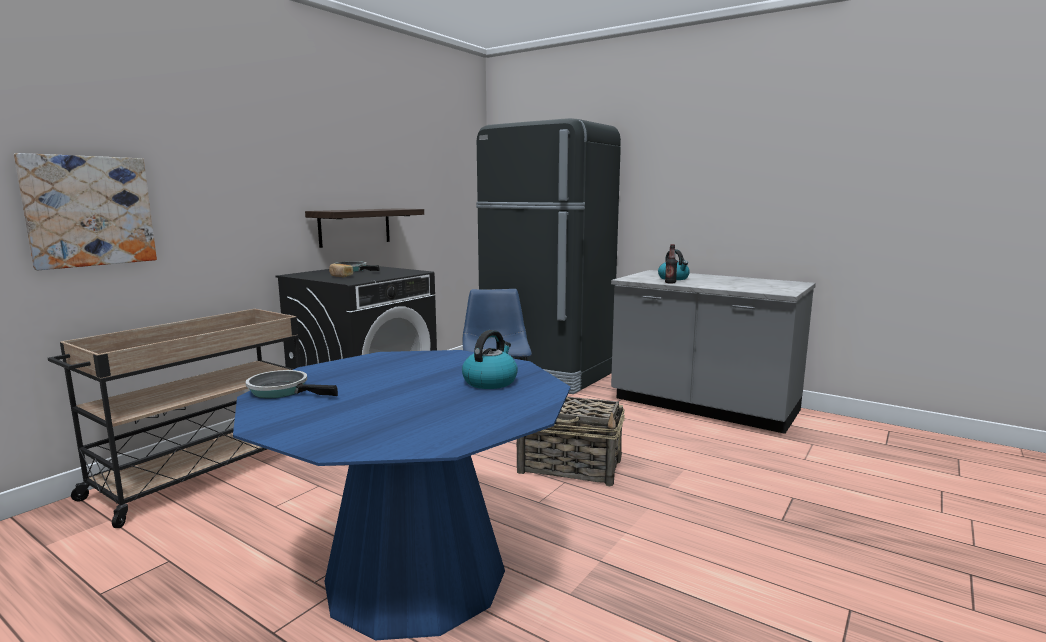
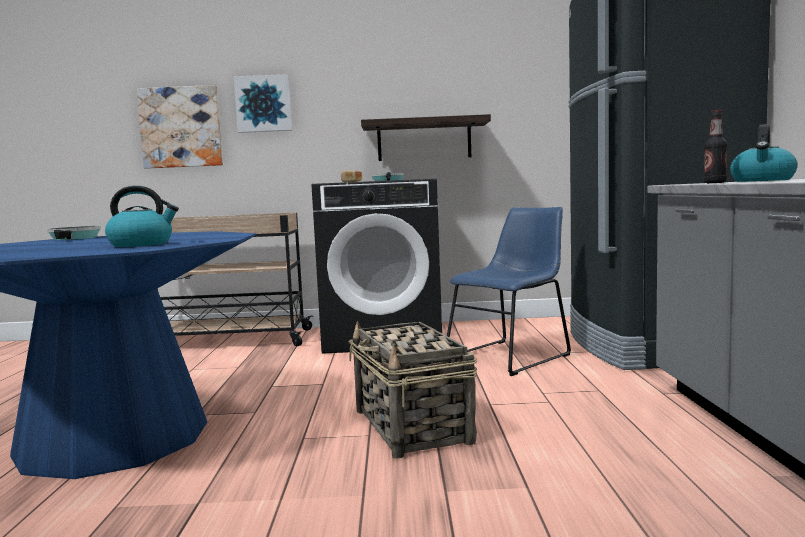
camera: 55 degrees right, 5 degrees down
(202, 185) = (264, 104): none -> picture

